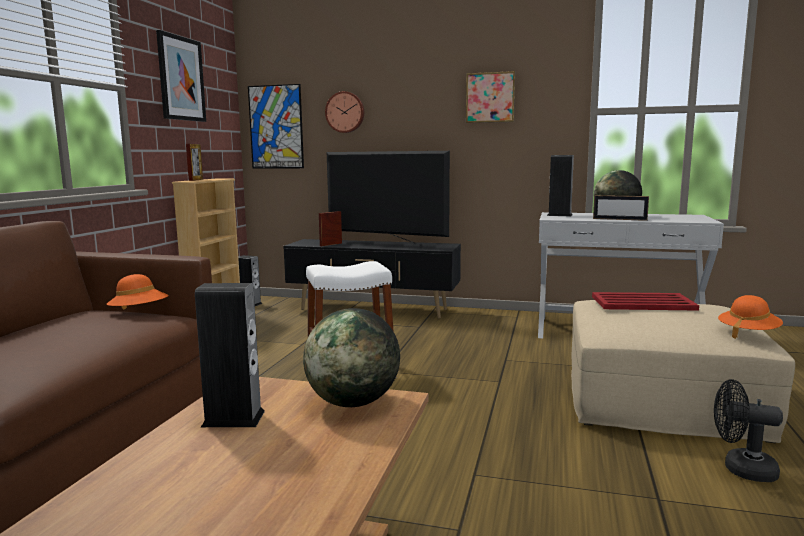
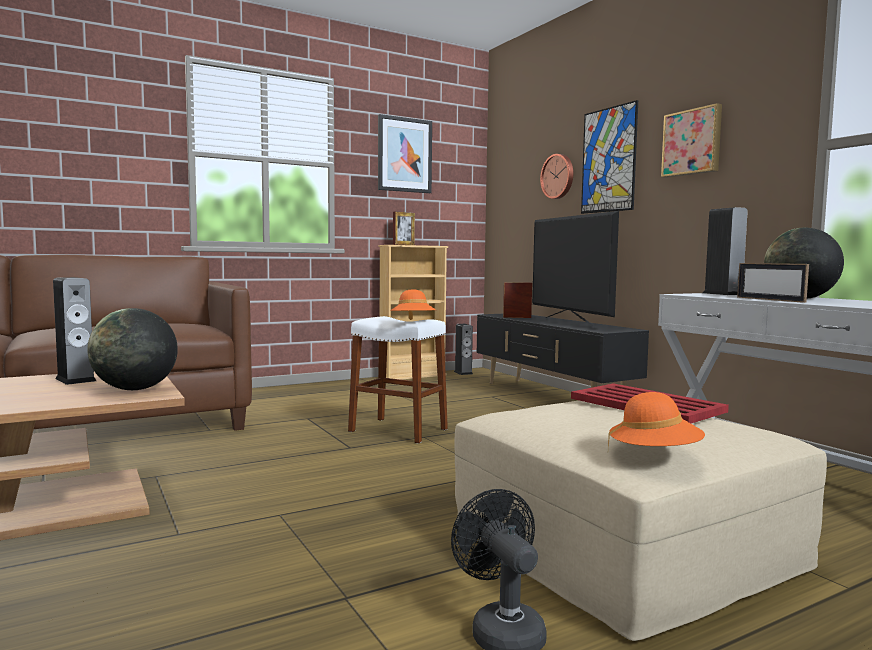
camera: 45 degrees right, 5 degrees down
(139, 313) = (204, 327): orange hat -> orange hat (413, 322)
(276, 127) = (508, 197): picture -> picture (608, 160)

